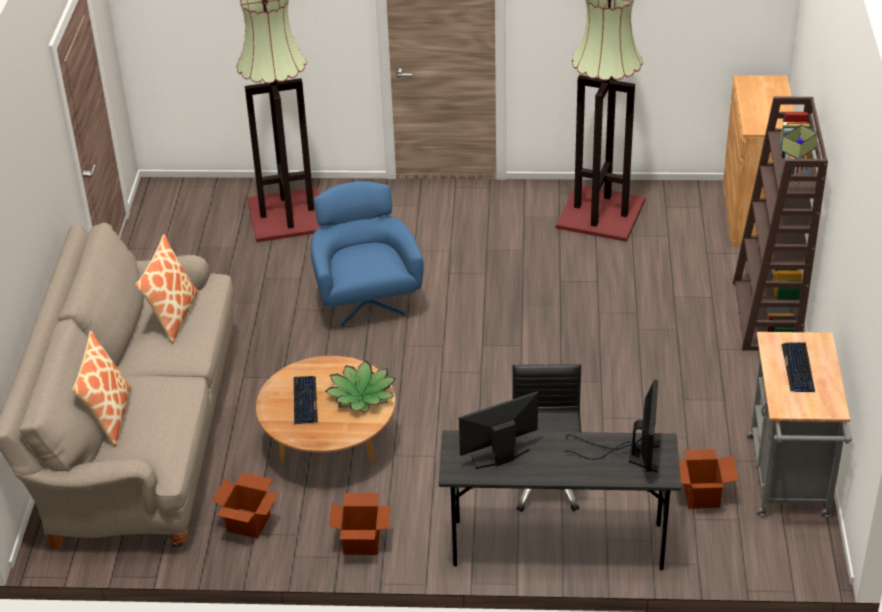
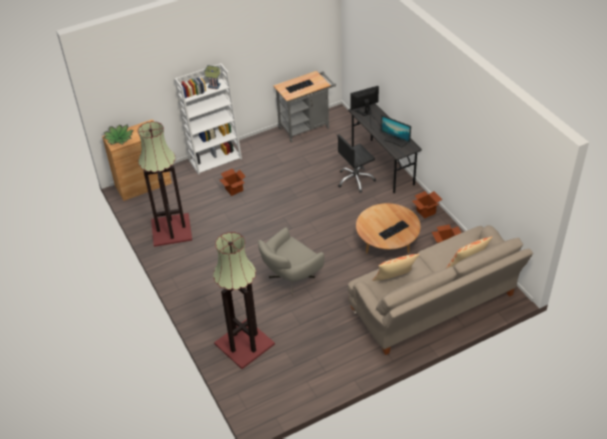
camera: 120 degrees left, 5 degrees up
(361, 395) = (376, 216): potted plant -> potted plant (119, 138)
(366, 300) = (290, 278): blue armchair -> grey armchair
(701, 496) = (330, 143): cardboard box -> cardboard box (234, 189)
(767, 316) = (215, 159): brown bookcase -> white bookcase

